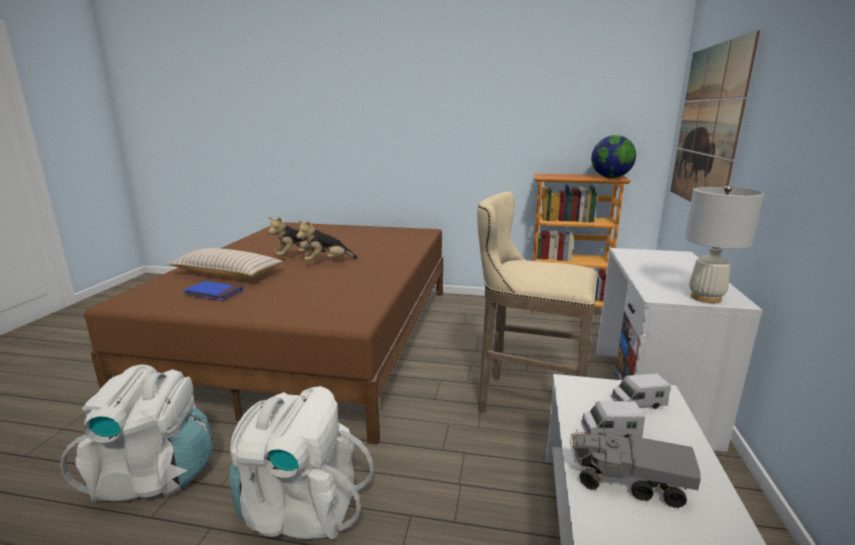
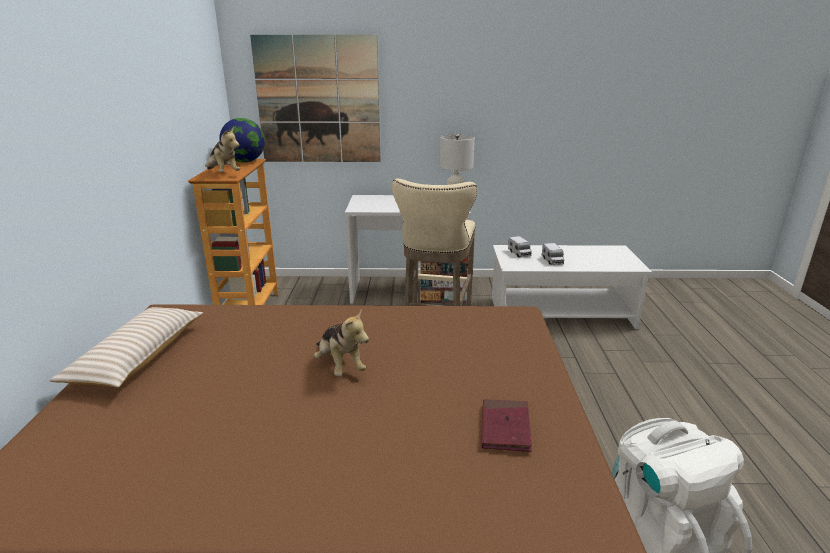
camera: 100 degrees left, 5 degrees up
(213, 293) = (505, 428): blue book -> red book
(227, 274) = (419, 449): beige pillow -> beige pillow (138, 357)
(297, 257) = (310, 401): plush toy -> plush toy (223, 174)
(300, 509) = (616, 420): white backpack -> none
(629, 482) = (586, 260): toy truck -> none

